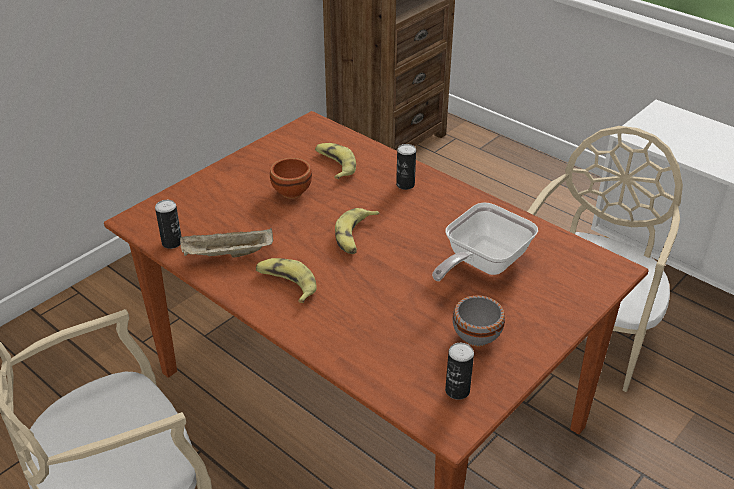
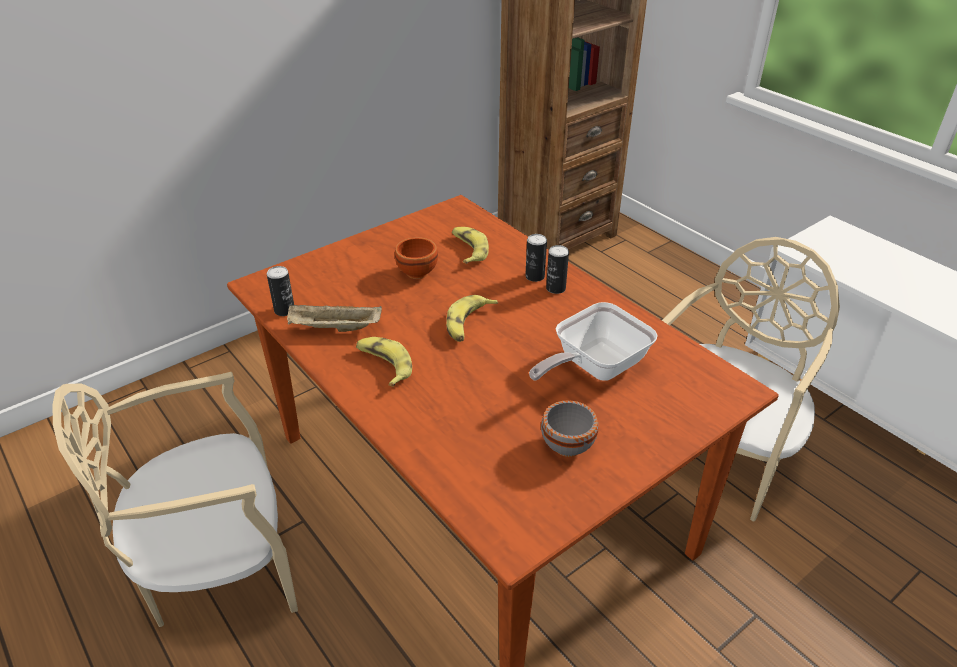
camera: 10 degrees right, 0 degrees up
(457, 390) = (531, 502): can -> can (555, 288)

